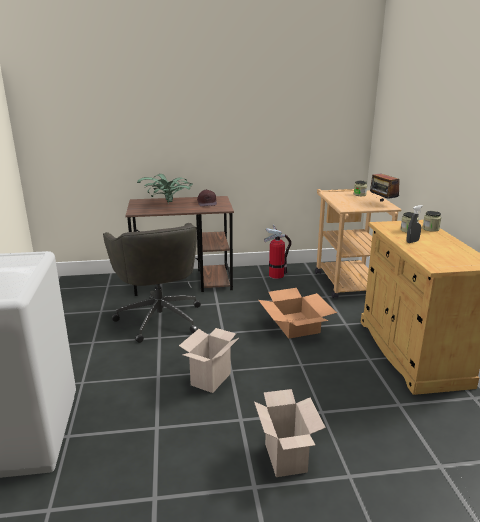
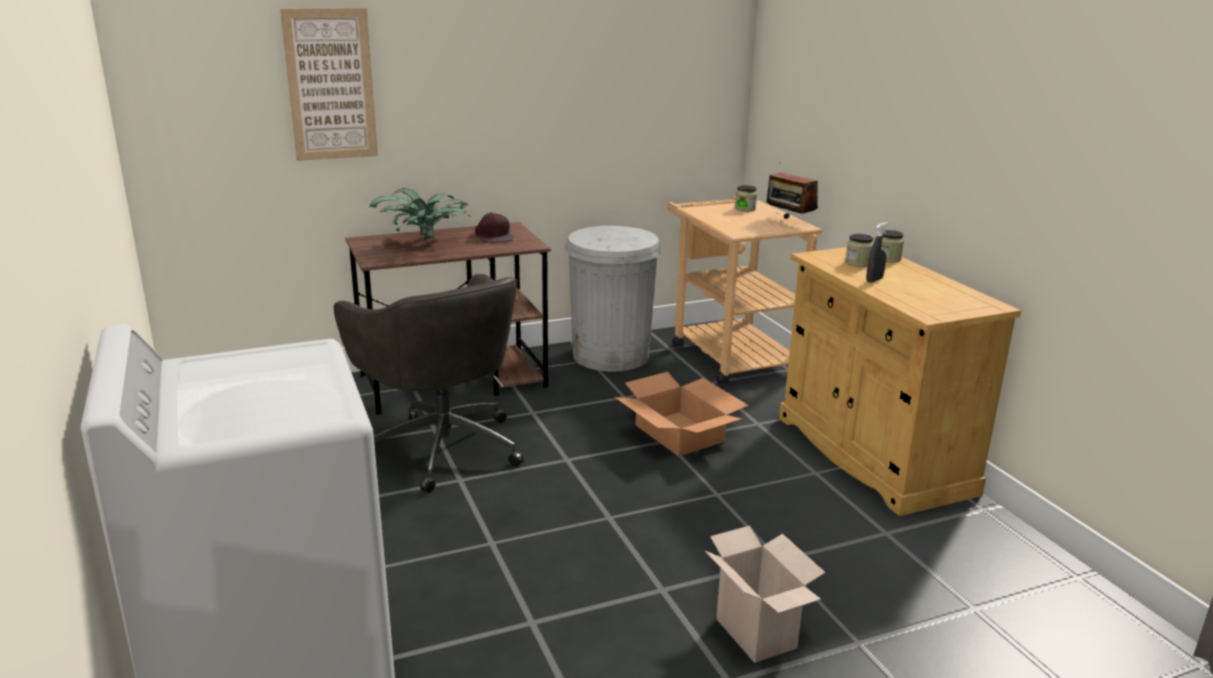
camera: 15 degrees left, 0 degrees up
(123, 116) = (330, 85): none -> picture
(210, 378) = (582, 534): cardboard box -> none
(276, 275) = (610, 355): fire extinguisher -> white trash can

